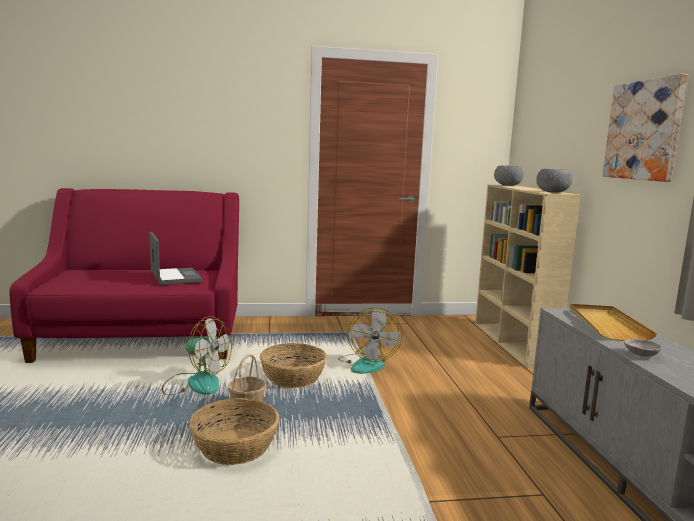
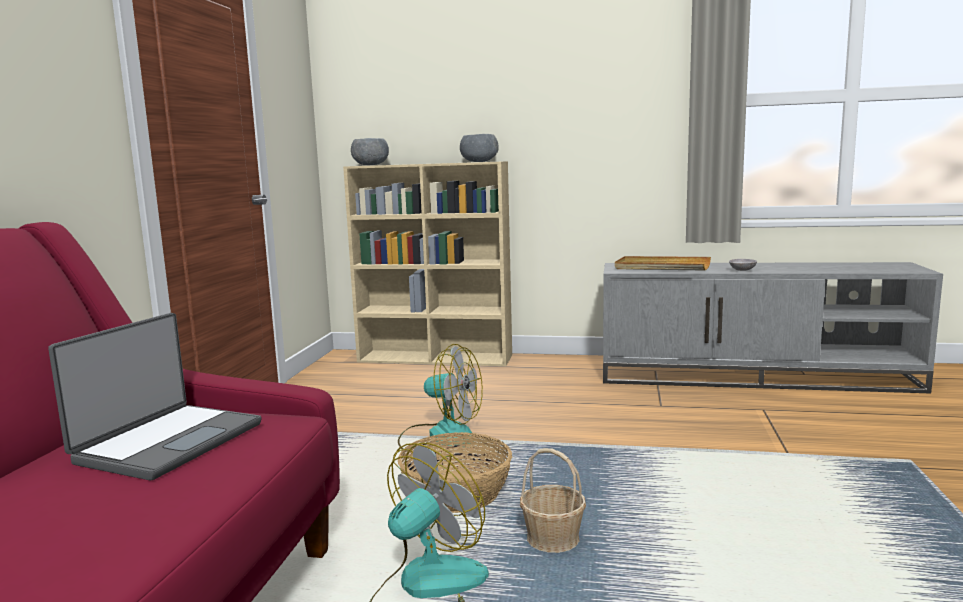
camera: 70 degrees left, 0 degrees up
(174, 277) = (168, 442): laptop -> laptop turned 120 degrees clockwise
(235, 446) = (682, 555): basket -> none
(644, 130) = (588, 89): picture -> none

